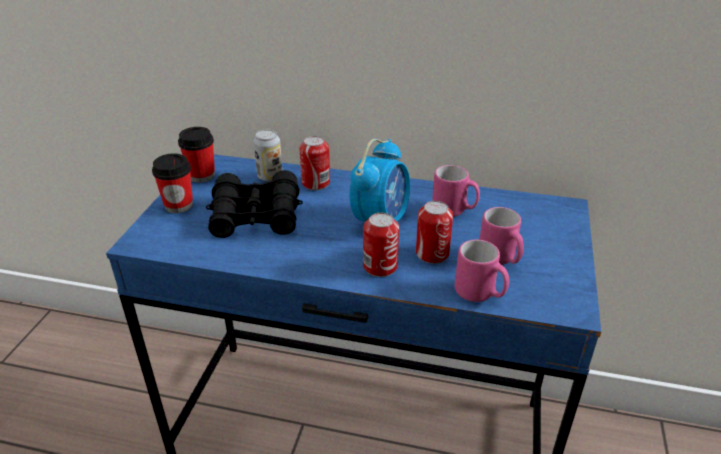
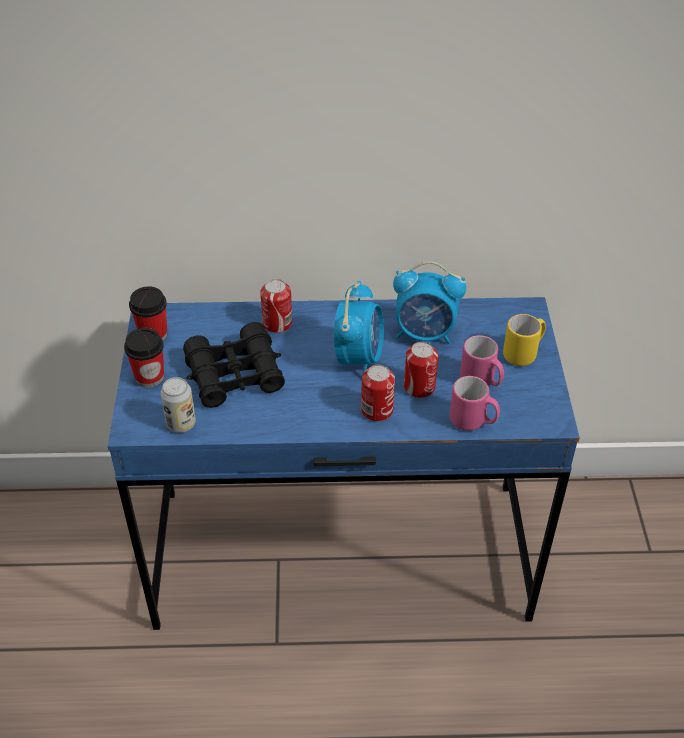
camera: 15 degrees left, 10 degrees up
(270, 176) = (226, 323): can -> can (181, 423)
(454, 211) = (425, 333): pink mug -> alarm clock
(553, 242) = (524, 353): none -> yellow mug

